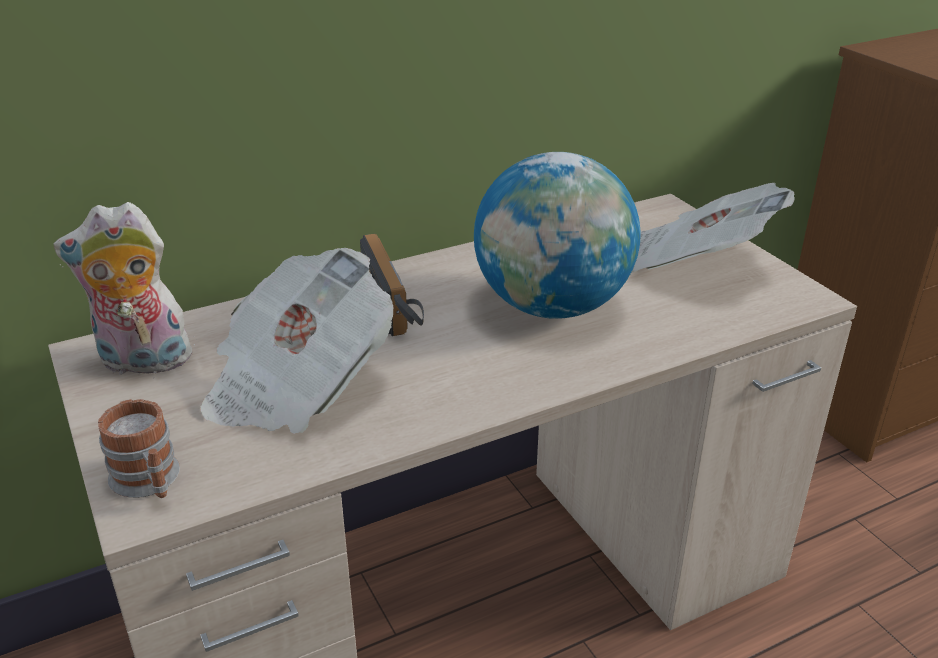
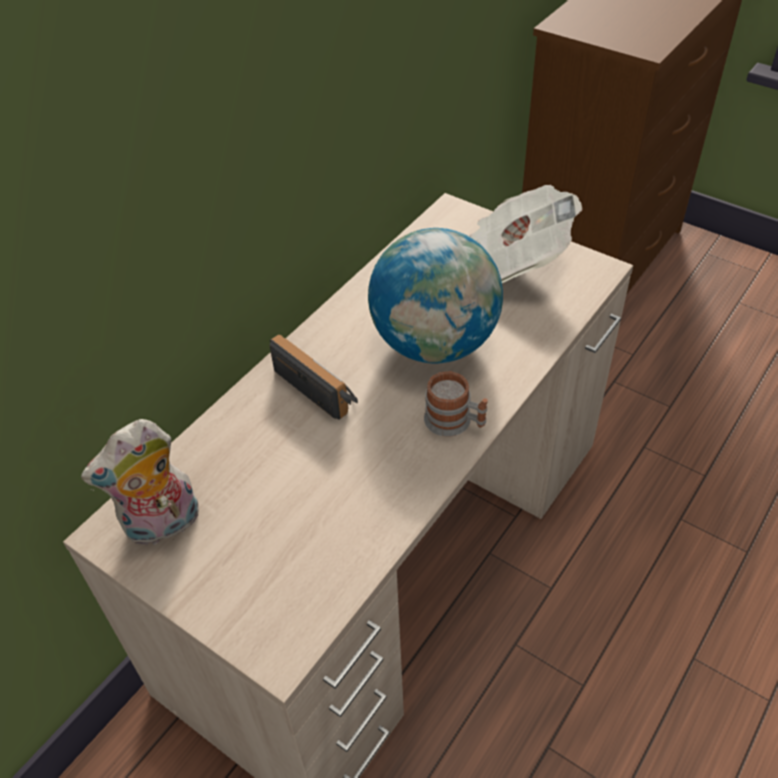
camera: 25 degrees left, 15 degrees up
(149, 482) = (264, 629): mug -> mug (455, 422)
(297, 384) = (302, 494): newspaper -> none

